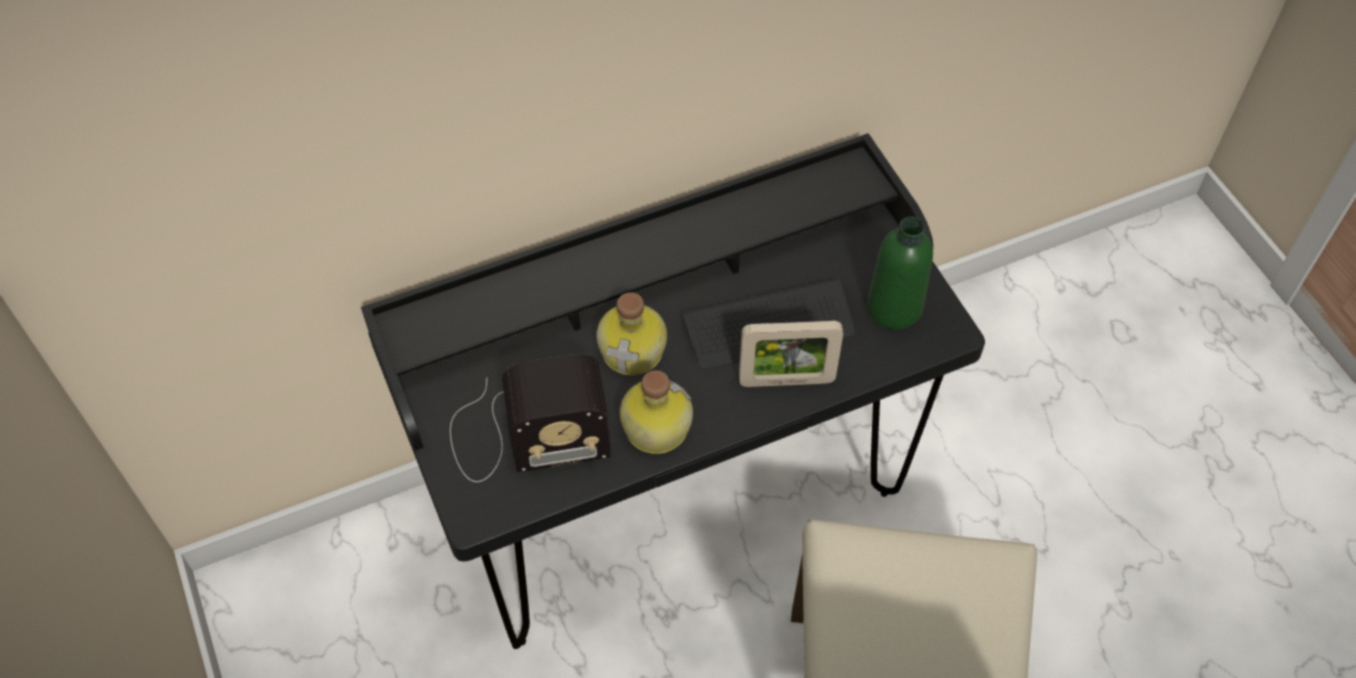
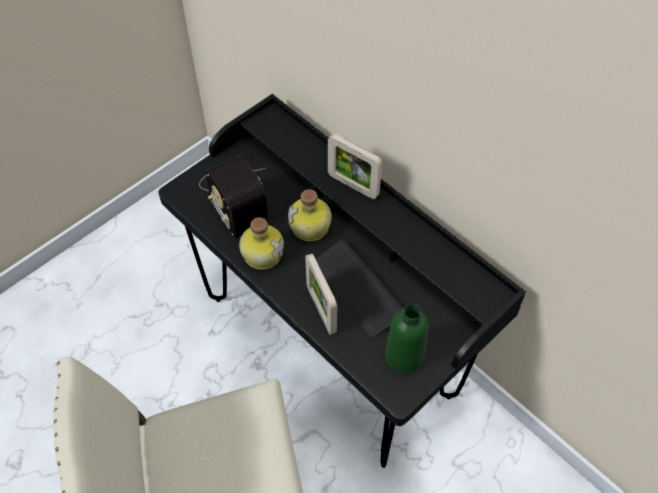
camera: 70 degrees right, 0 degrees up
(604, 260) = (353, 185): none -> picture frame

